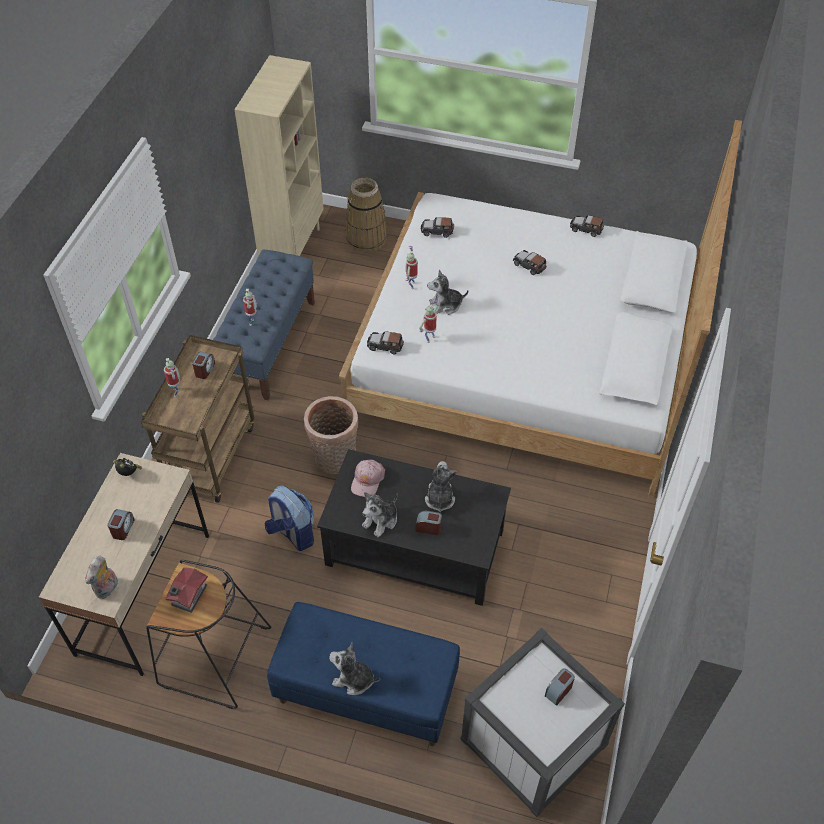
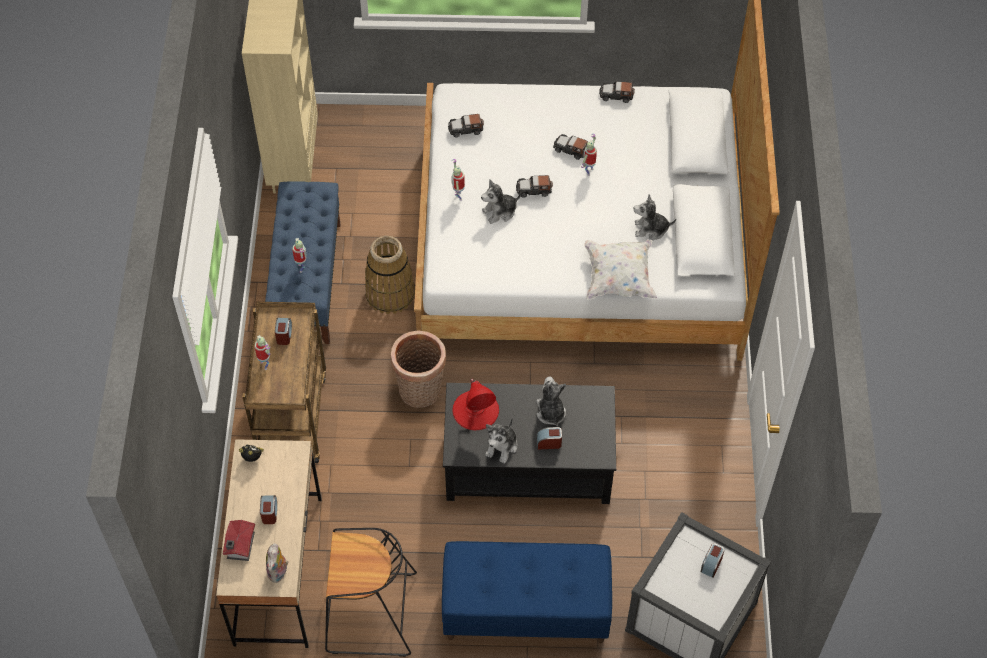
camera: 15 degrees left, 5 degrees up
(188, 596) = (353, 561): toy house -> toy house (239, 546)
(292, 533) = (403, 476): backpack -> none
(353, 679) = (524, 599): plush toy -> plush toy (651, 229)
(366, 237) = (370, 135): basket -> basket (390, 293)
(367, 480) = (476, 410): pink cap -> red table lamp
(385, 346) = (454, 269): toy car -> toy car (534, 189)
(429, 338) = (495, 251): toy robot -> toy robot (588, 171)
(541, 386) = (618, 278): none -> white pillow

